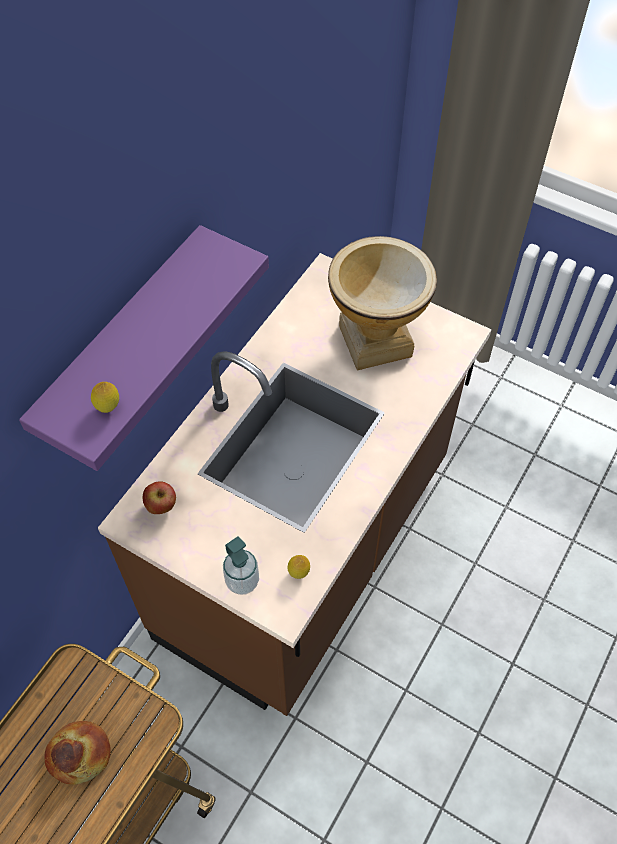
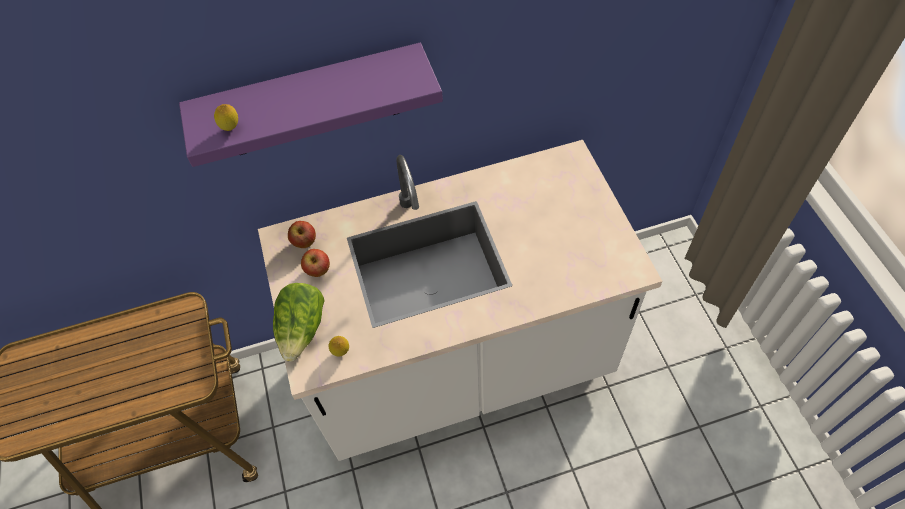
camera: 45 degrees right, 0 degrees up
(79, 753) = (143, 364): bread -> none
(202, 521) = (318, 271): none -> apple
(242, 581) = (302, 329): soap dispenser -> lettuce
(308, 551) = (461, 367): brown counter -> white counter
(376, 340) = (559, 229): vase -> none

